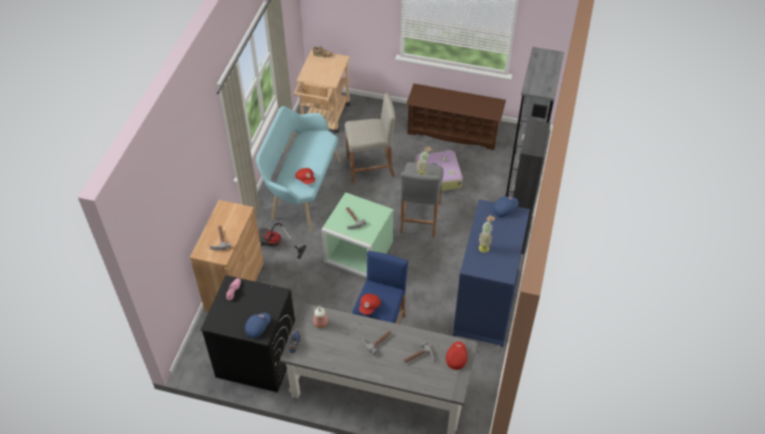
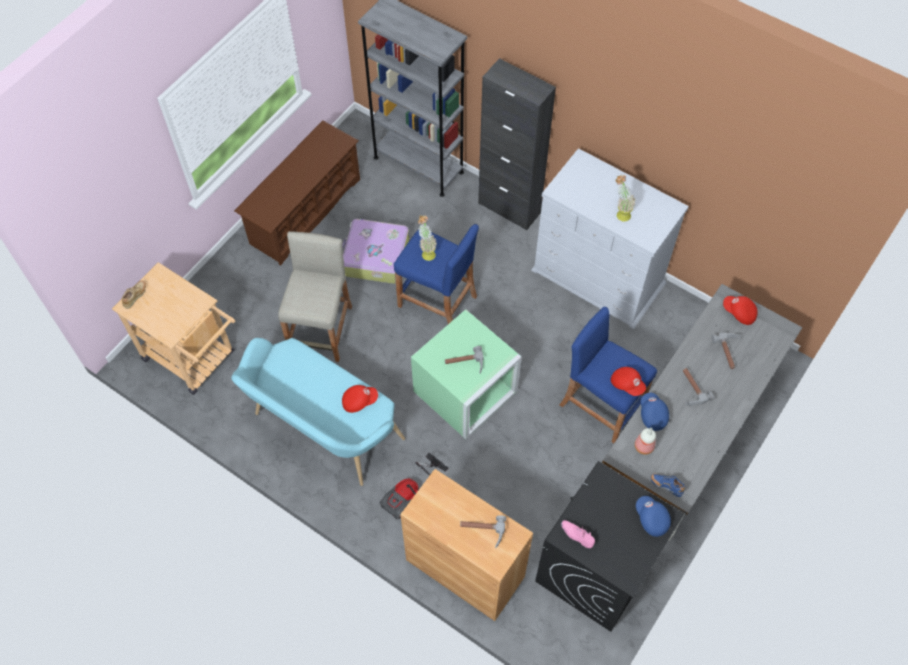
camera: 70 degrees left, 10 degrees up
(419, 218) = (437, 301): grey stool -> blue stool
(486, 303) = (598, 277): blue dresser -> white dresser
(505, 209) = (569, 172): blue cap -> blue cap (652, 414)

